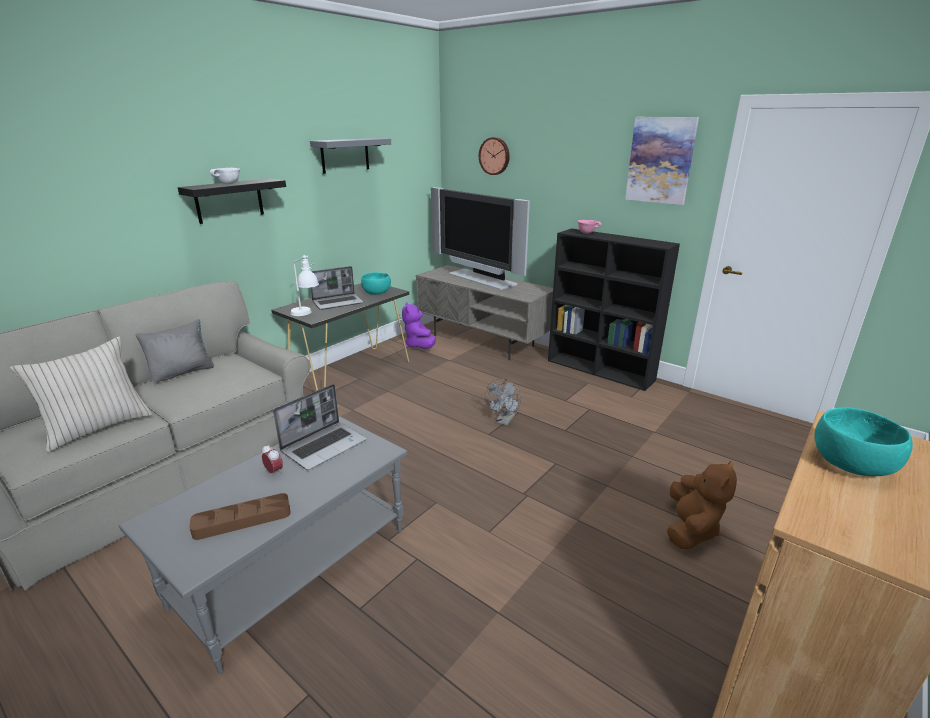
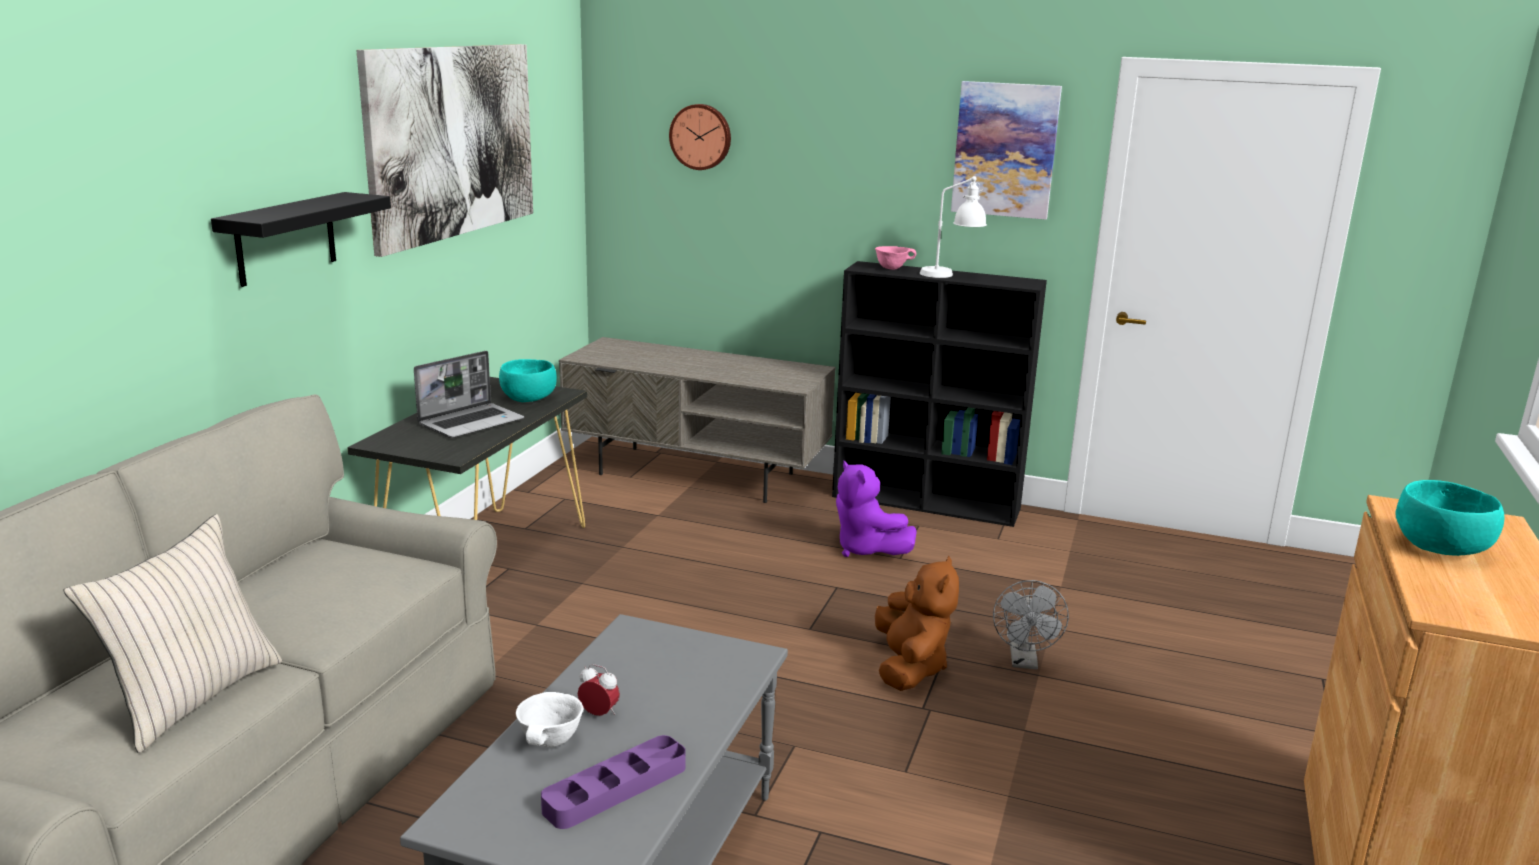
camera: 20 degrees left, 5 degrees down
(183, 372) = (263, 582): grey pillow -> none
(228, 184) = (299, 208): white bowl -> white bowl (551, 742)
(242, 520) = (615, 788): brown tray -> purple tray
(307, 314) = (432, 449): white table lamp -> white table lamp (951, 275)
(324, 446) = (647, 663): laptop -> none
(345, 155) = (452, 142): grey shelf -> picture
(419, 346) = (583, 496): purple plush toy -> purple plush toy (866, 550)
(481, 279) = (689, 360): television -> none
(504, 421) = (822, 604): grey fan -> grey fan (1024, 662)
(691, 529) = (1182, 713): brown plush toy -> brown plush toy (909, 667)

